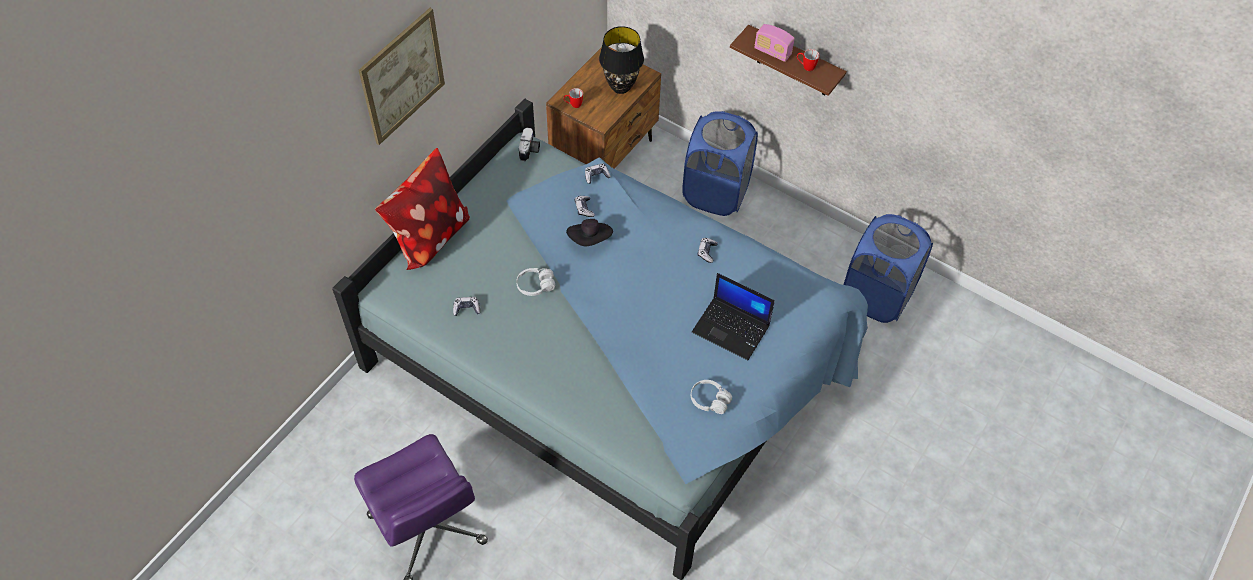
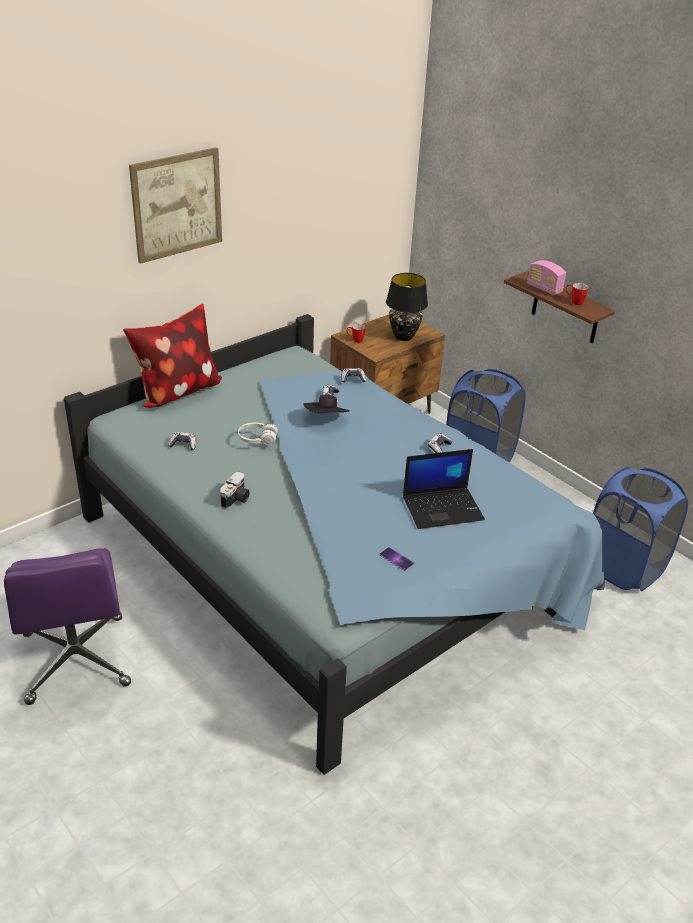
camera: 15 degrees right, 20 degrees down
(530, 150) = (299, 355): camera -> camera (236, 499)
(709, 400) = (396, 559): white headphones -> phone
(732, 328) = (443, 508): laptop -> laptop turned 60 degrees counterclockwise

